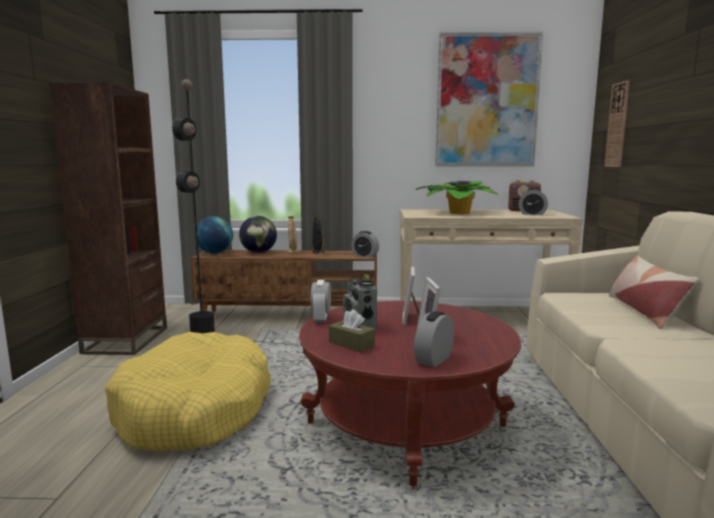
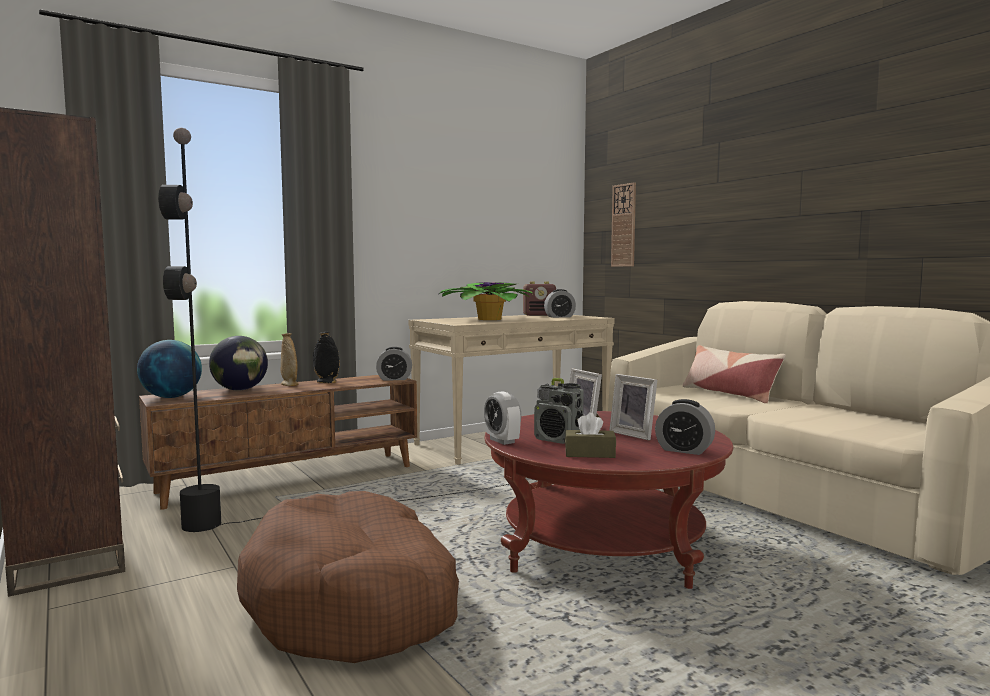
camera: 35 degrees left, 5 degrees down
(195, 410) = (354, 602): yellow dog bed -> brown dog bed
(434, 359) = (684, 450): alarm clock -> alarm clock turned 60 degrees counterclockwise
(487, 101) = (492, 193): picture -> none

